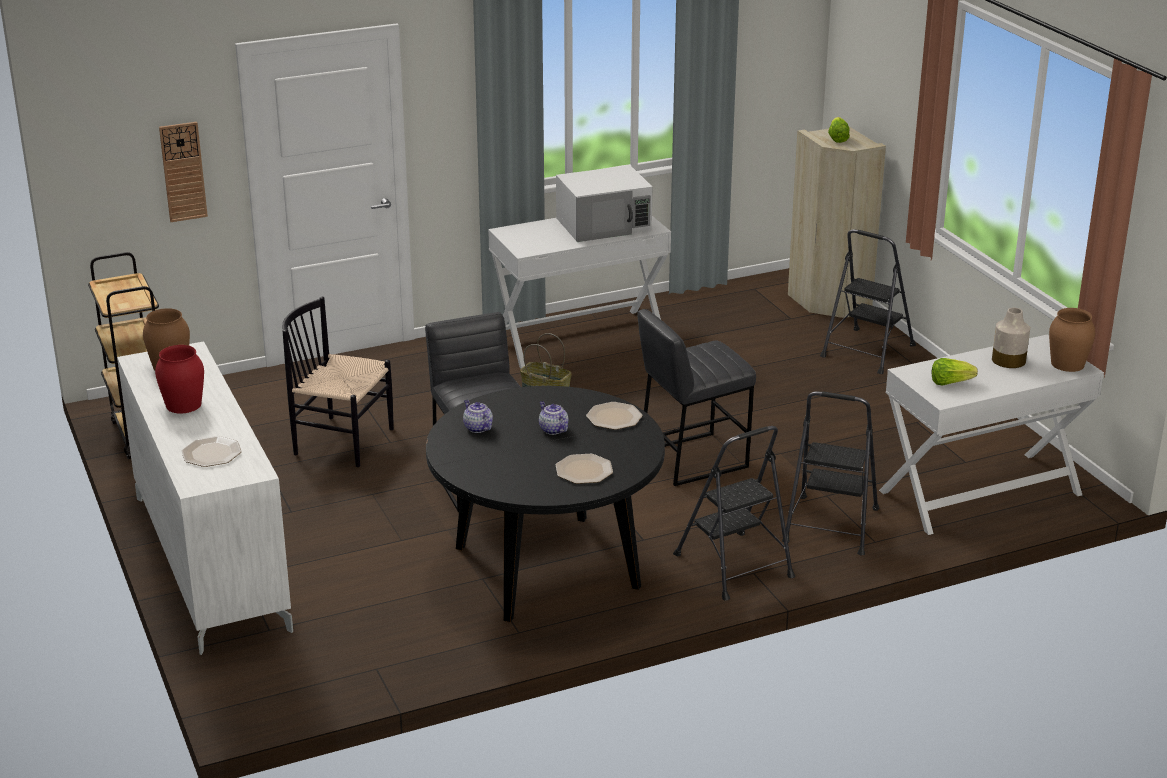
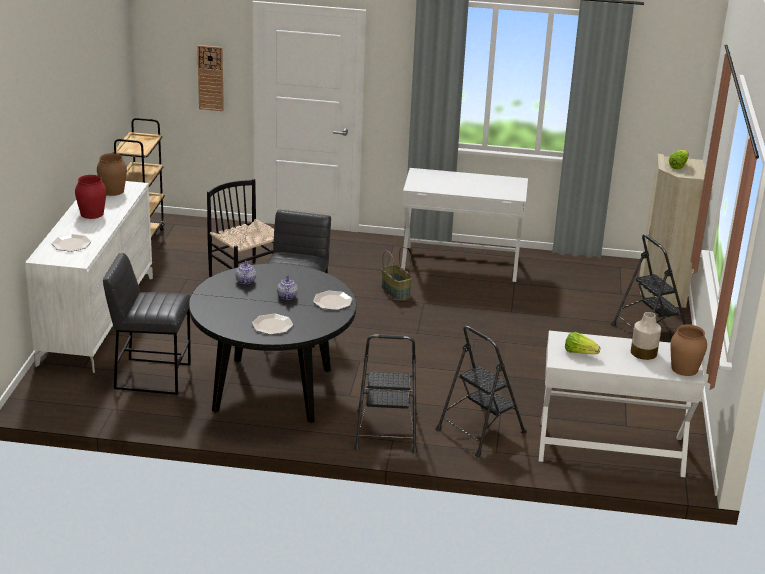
camera: 30 degrees right, 0 degrees up
(604, 224) = (487, 185): white microwave -> none
(691, 459) = (440, 359): grey stool -> grey stool (151, 376)

